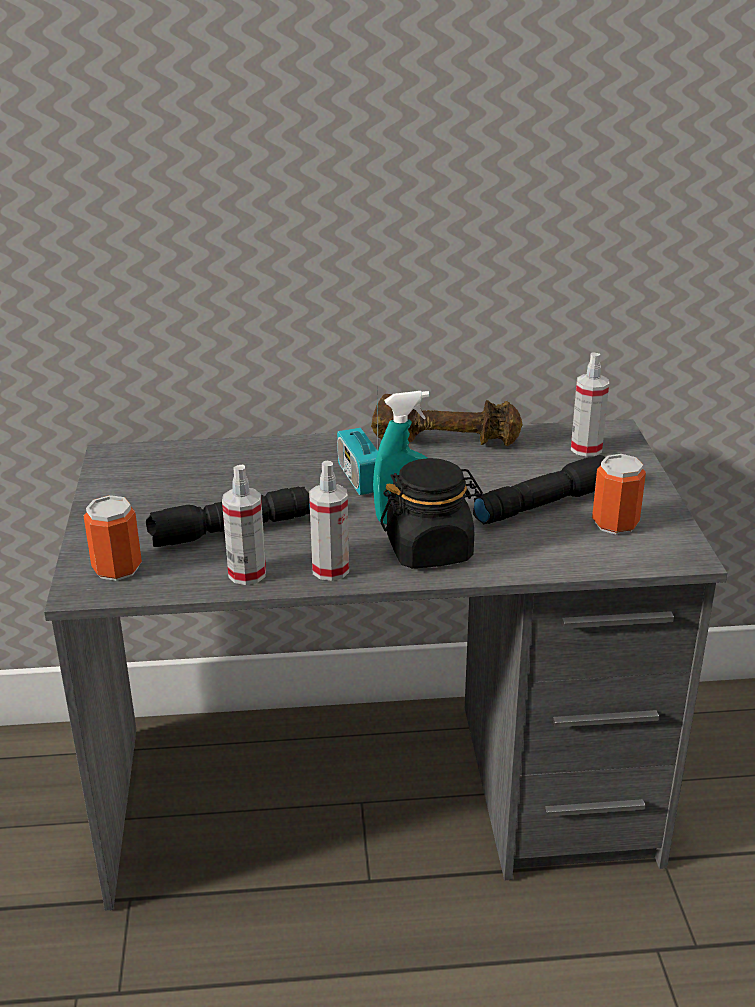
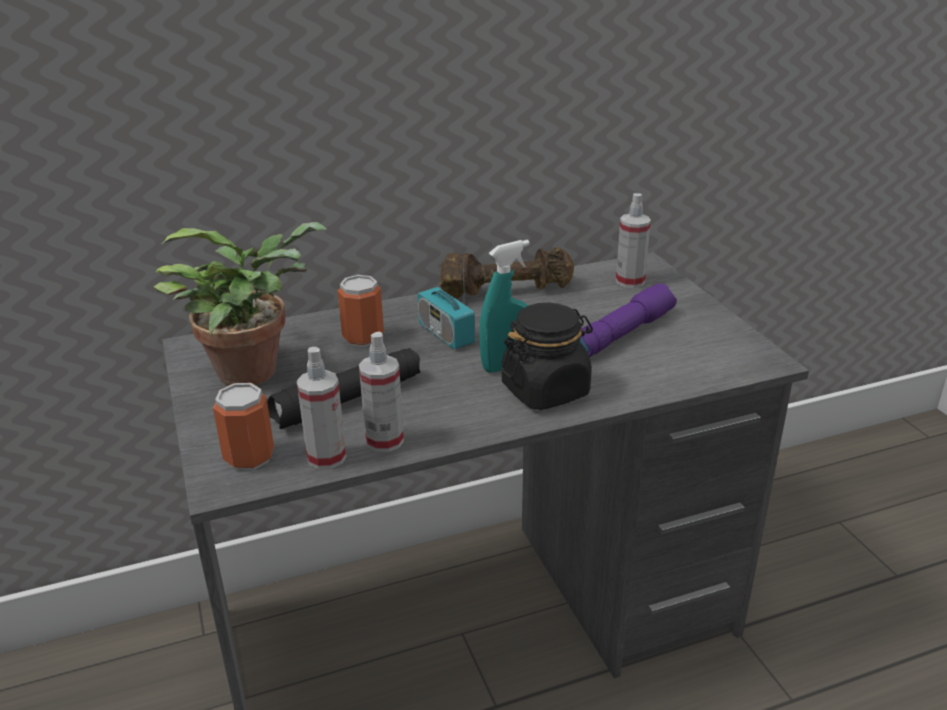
camera: 15 degrees left, 0 degrees up
(159, 486) = (255, 369): none -> potted plant
(330, 570) = (463, 423): spray bottle -> spray bottle (326, 457)
(543, 503) = (621, 333): black flashlight -> purple flashlight
(615, 523) = (692, 342): can -> can (363, 337)

